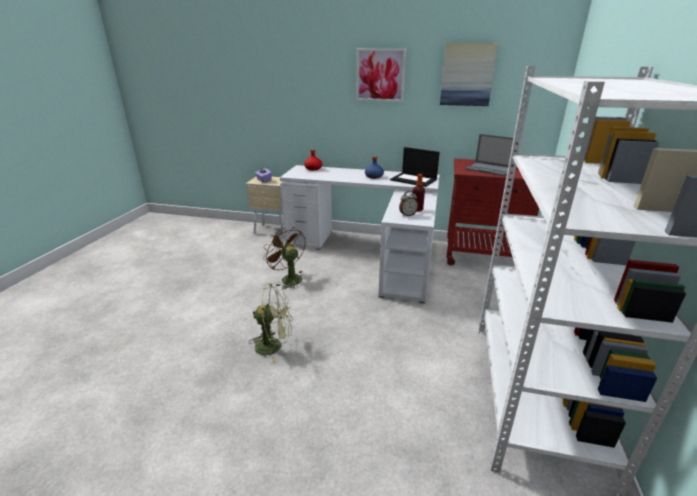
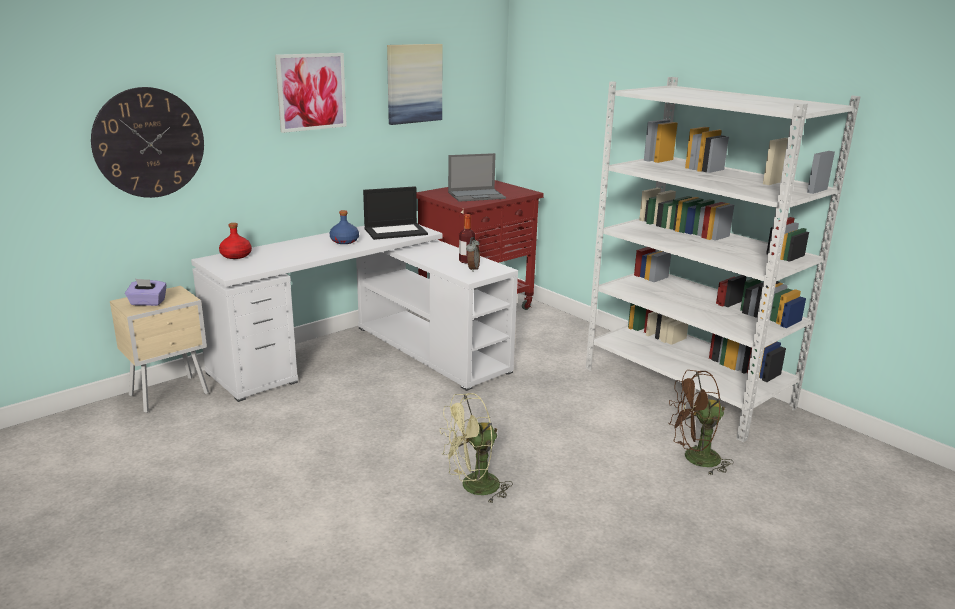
camera: 55 degrees left, 5 degrees down
(274, 345) = (473, 488): green fan -> green fan turned 150 degrees counterclockwise
(281, 96) = (149, 143): none -> wall clock
(288, 278) = (335, 430): brown fan -> brown fan (694, 459)

